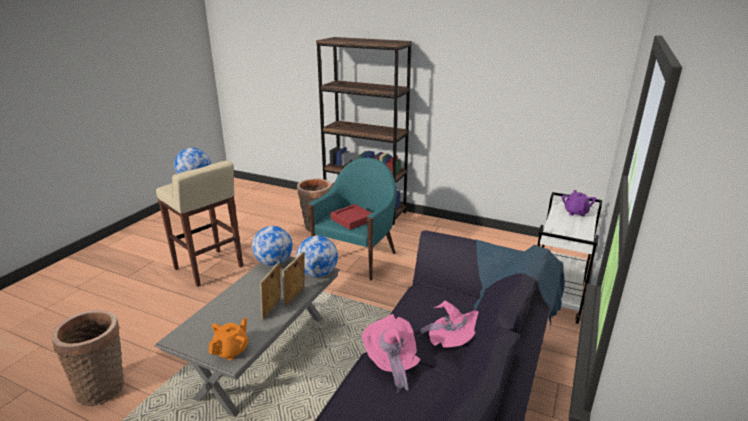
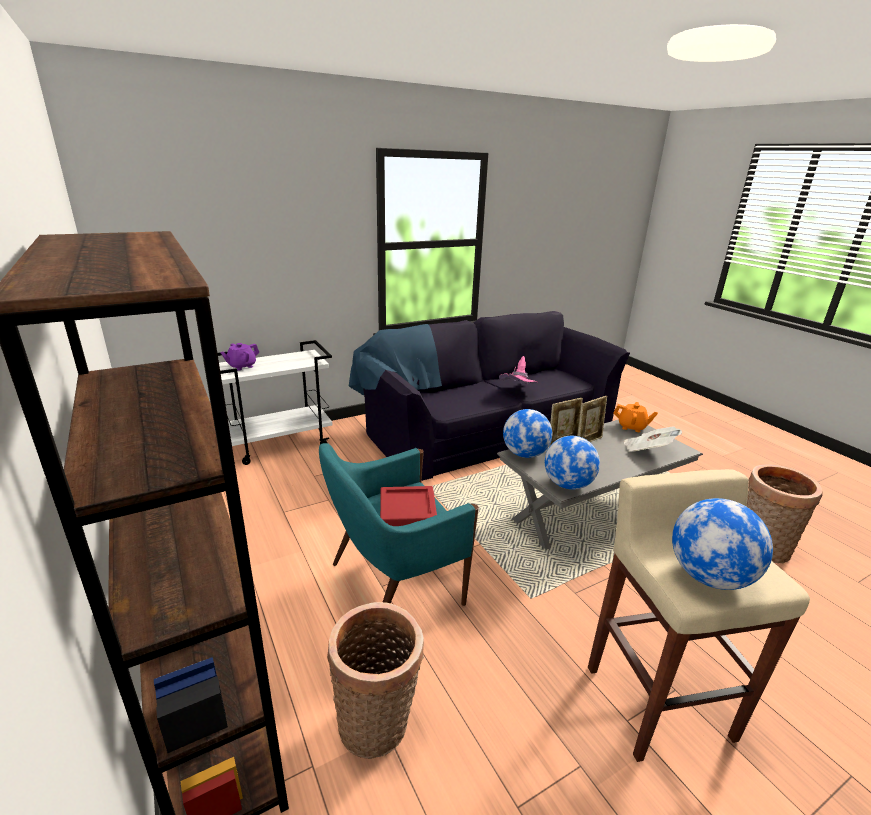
camera: 145 degrees left, 0 degrees up
(214, 321) = (647, 450): none -> newspaper
(231, 350) = (632, 427): orange teapot -> orange teapot turned 135 degrees counterclockwise
(453, 343) = (467, 387): pink hat -> none

